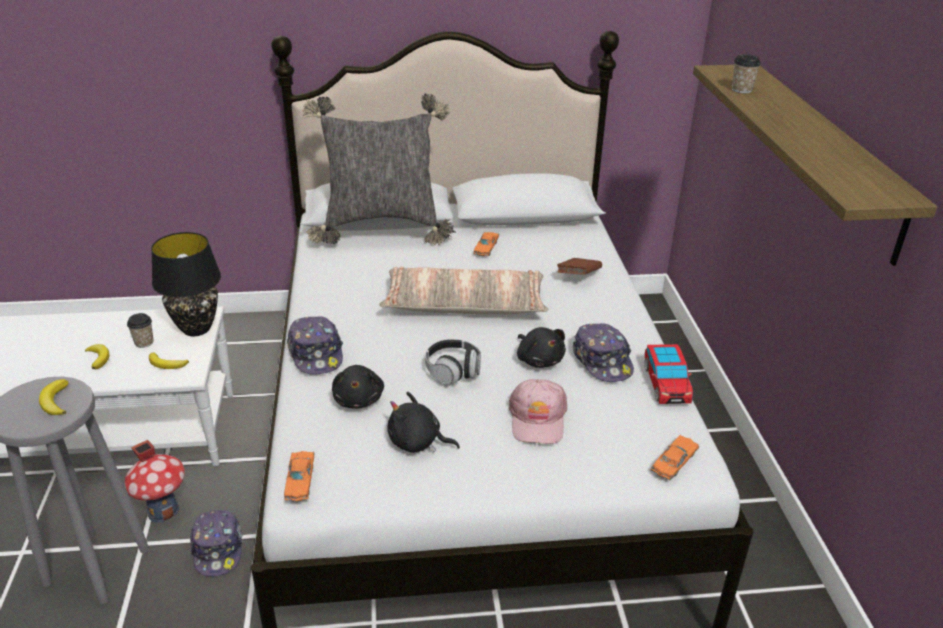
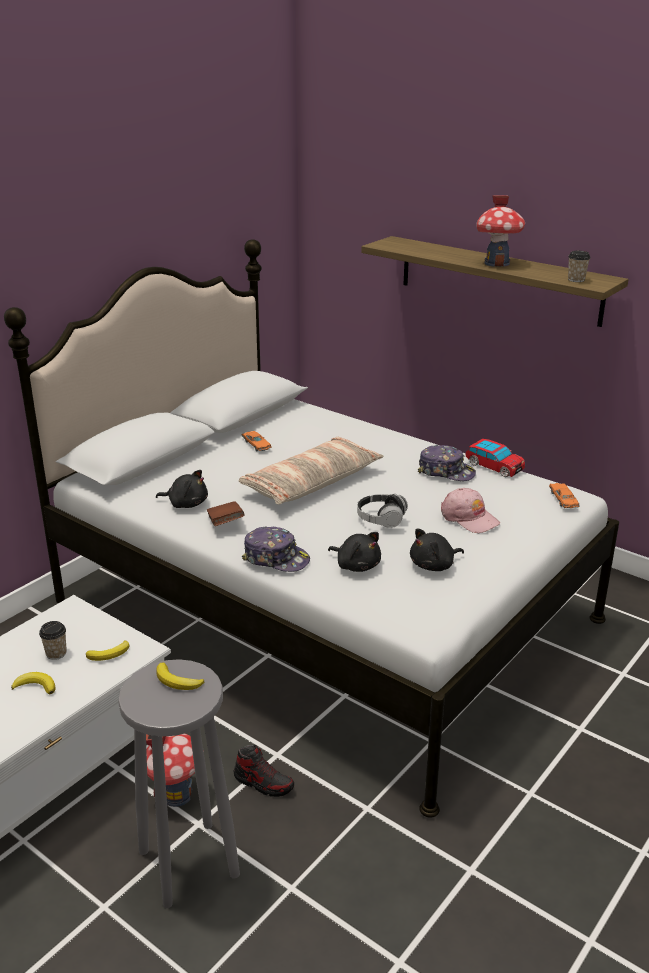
camera: 45 degrees left, 5 degrees down
(196, 328) = (83, 620): black table lamp -> none
(218, 549) = (263, 783): cap -> shoe
(300, 480) = (413, 622): orange toy car -> none
(382, 235) = (164, 469): pillow -> none
(539, 359) = (411, 489): black plush toy -> black plush toy (186, 504)
(578, 277) = (347, 435): brown book -> brown book (225, 524)
(741, 90) = (422, 252): cup -> cup (576, 280)
(798, 128) = (497, 263): none -> toy house

